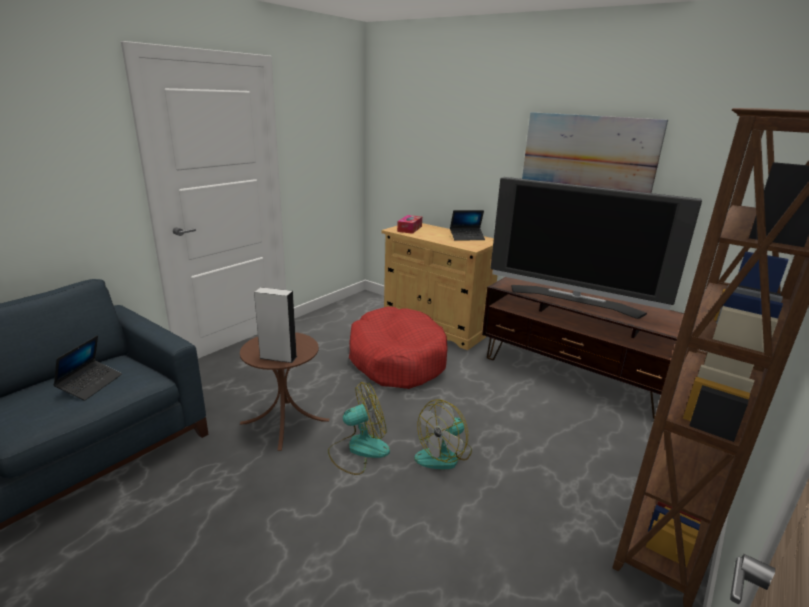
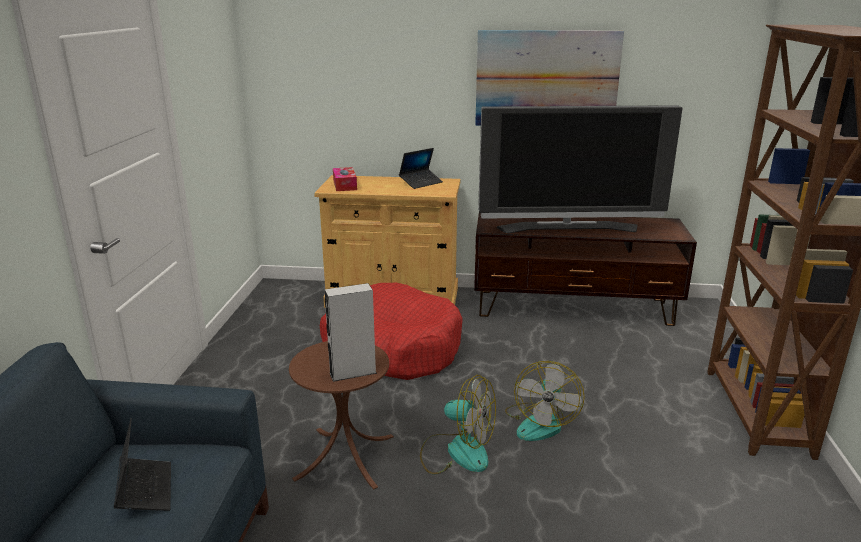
camera: 30 degrees left, 0 degrees up
(358, 449) = (457, 452): fan -> fan turned 75 degrees clockwise

